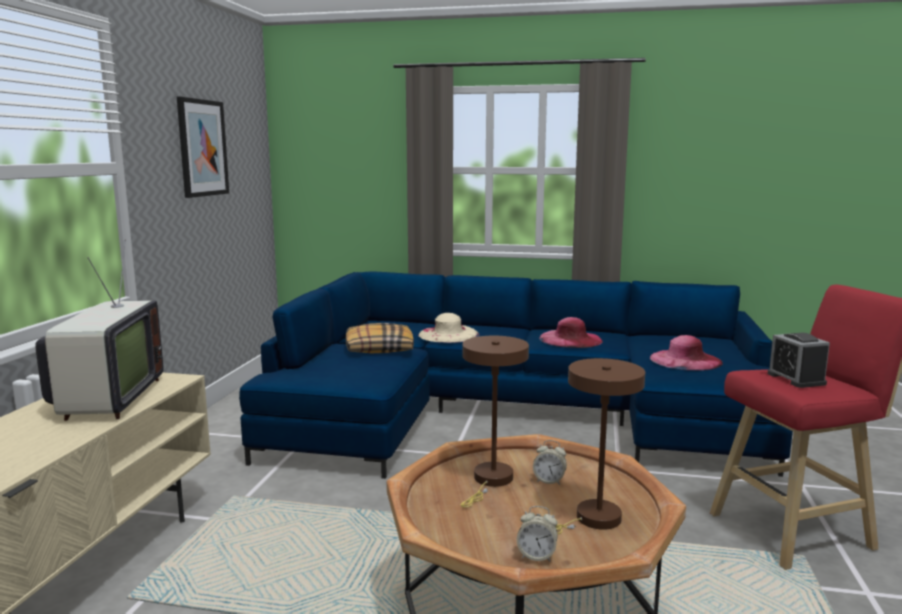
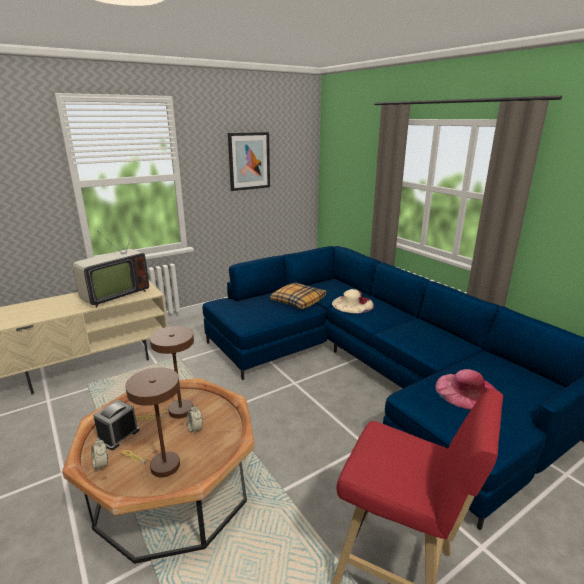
camera: 45 degrees right, 10 degrees up
(570, 339) = (421, 336): pink hat -> none
(796, 379) = (389, 456): alarm clock -> alarm clock (118, 435)

